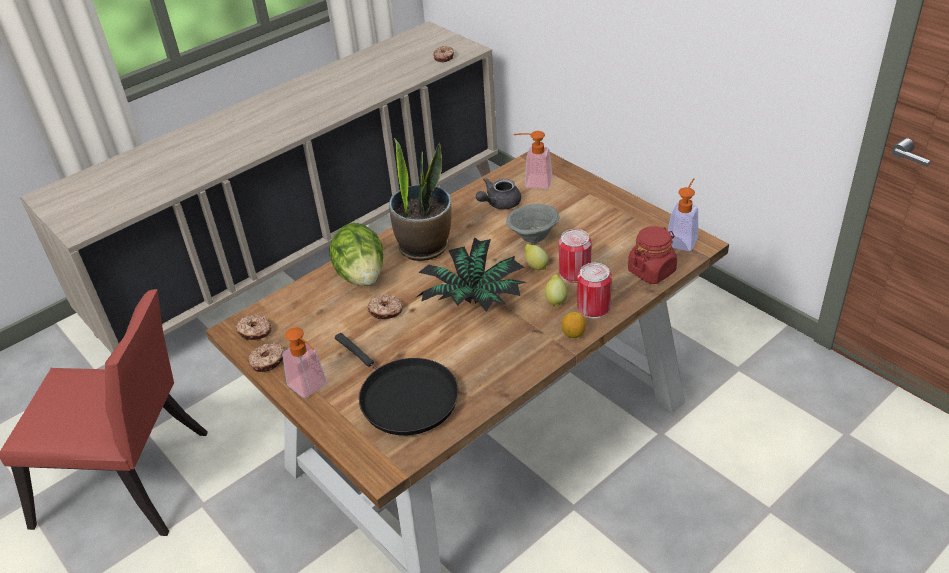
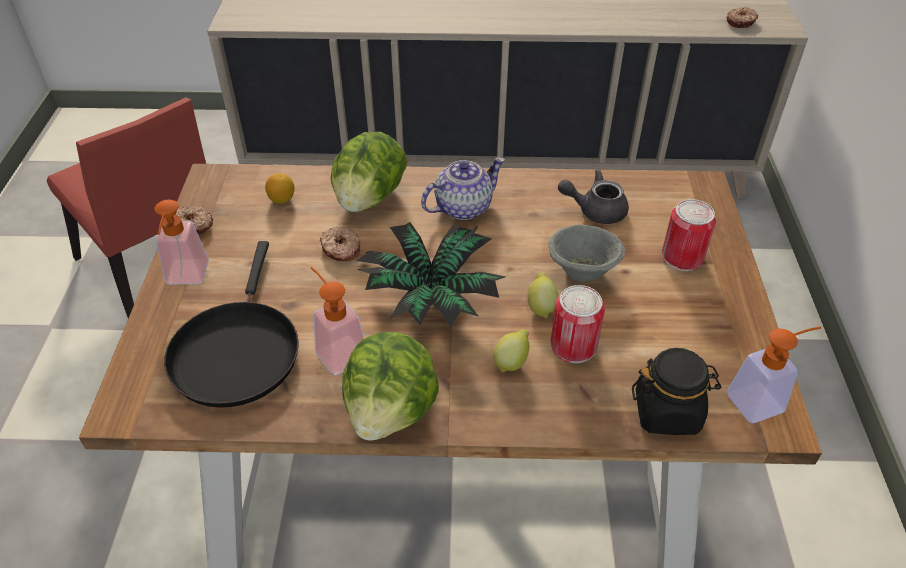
camera: 40 degrees right, 5 degrees up
(255, 332) = (221, 191): donut -> none
(424, 246) = (462, 207): potted plant -> teapot
(529, 361) = (392, 411): none -> lettuce
(533, 182) = (663, 209): soap dispenser -> soap dispenser (337, 350)
(573, 334) = (477, 417): lemon -> lemon (282, 199)
(593, 308) = (539, 404): can -> can (682, 257)
(651, 271) = (667, 412): red jar -> black jar

